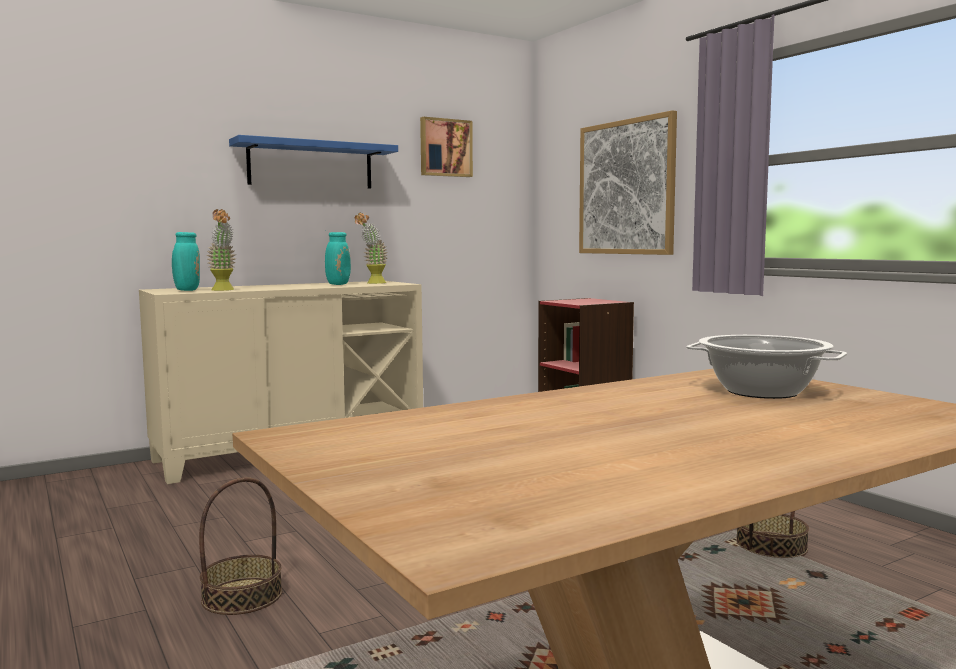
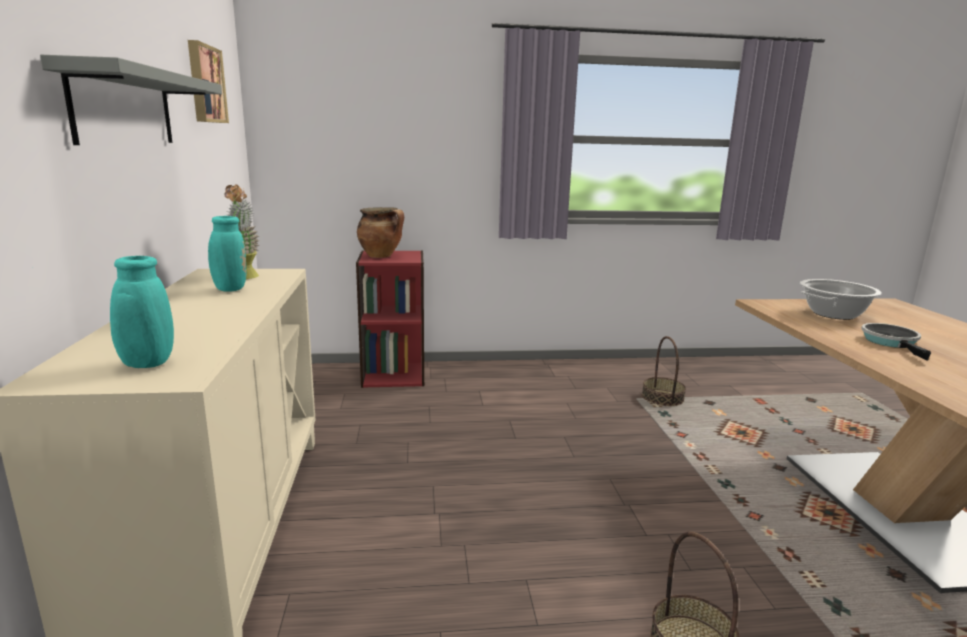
camera: 65 degrees left, 10 degrees up
(223, 290) = (202, 344): potted plant -> none
(311, 165) = (124, 108): blue shelf -> grey shelf
(577, 300) = (381, 256): none -> cooking pot
(626, 187) = (401, 146): picture -> none
(639, 407) = (891, 342): none -> frying pan

